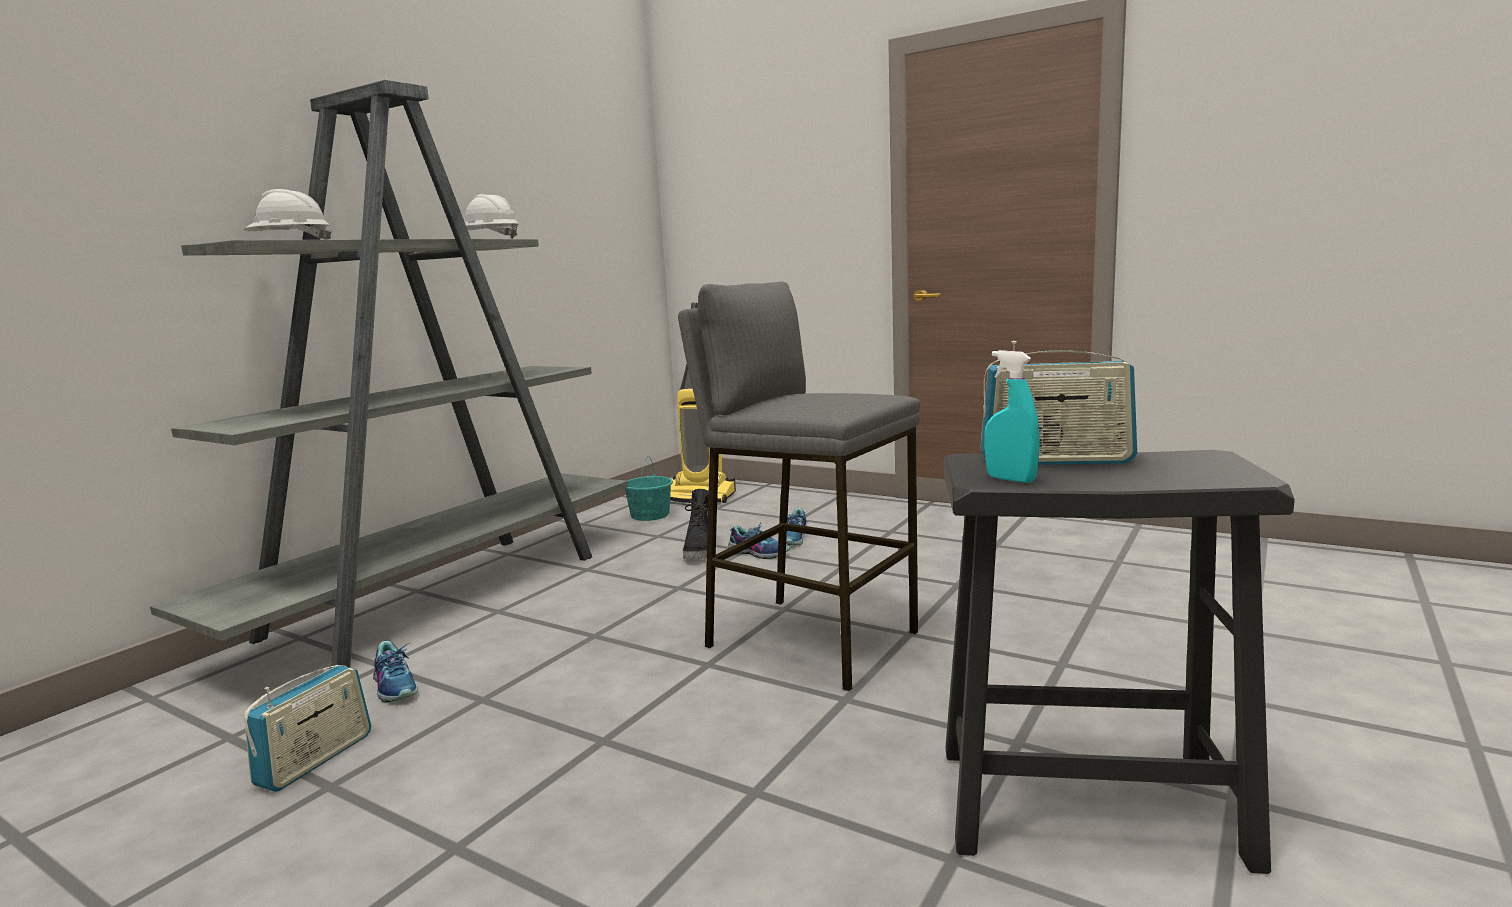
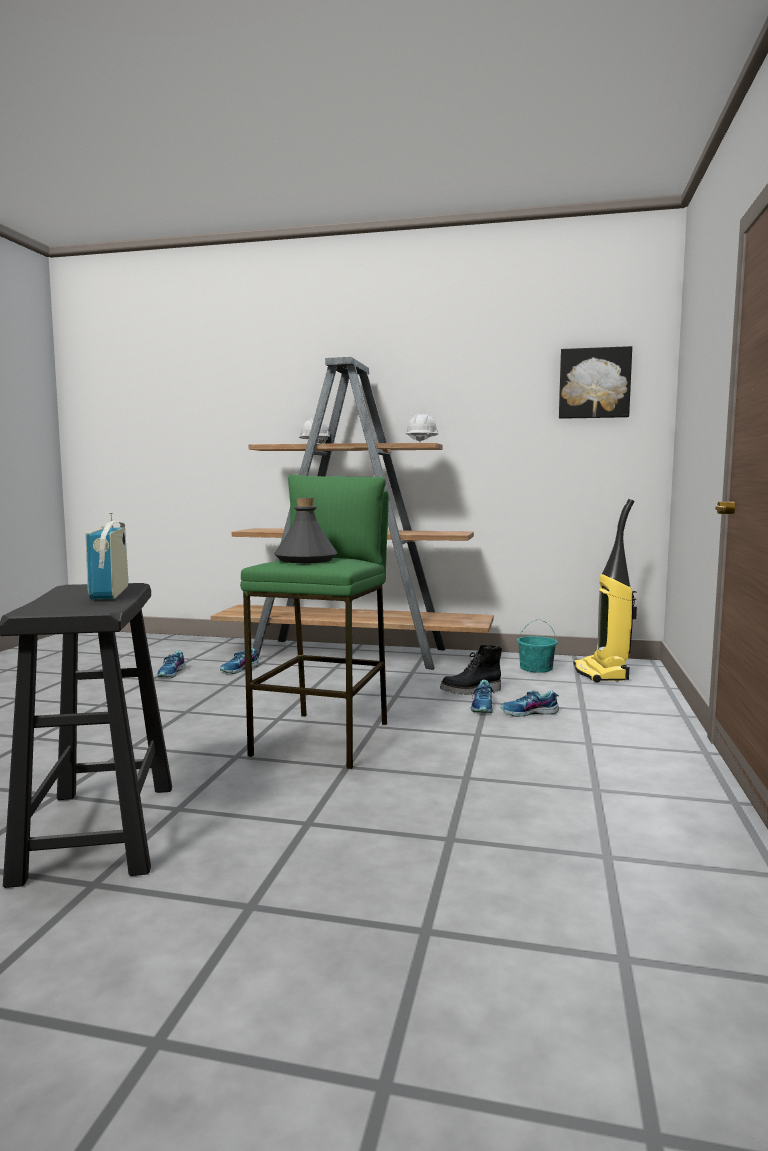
camera: 70 degrees right, 5 degrees down
(316, 760) = (172, 673): radio -> shoe
(443, 594) = (353, 654): grey bookcase -> brown bookcase
(601, 169) = (594, 383): none -> picture
(810, 639) = (324, 739): grey stool -> green stool
(827, 400) = (305, 560): none -> grey bottle
(1010, 479) = (70, 588): turquoise spray bottle -> none

